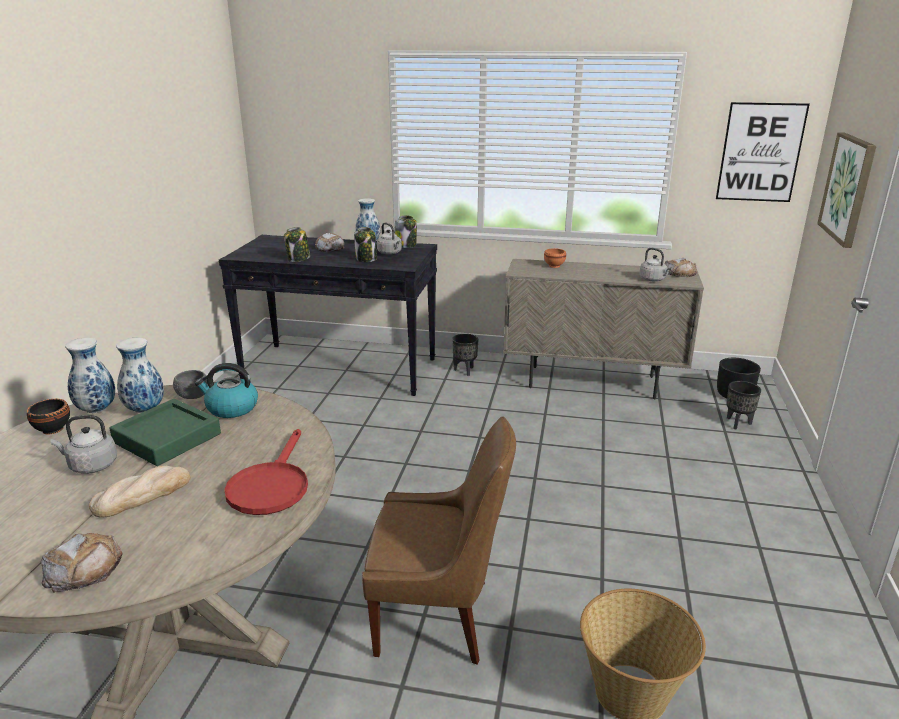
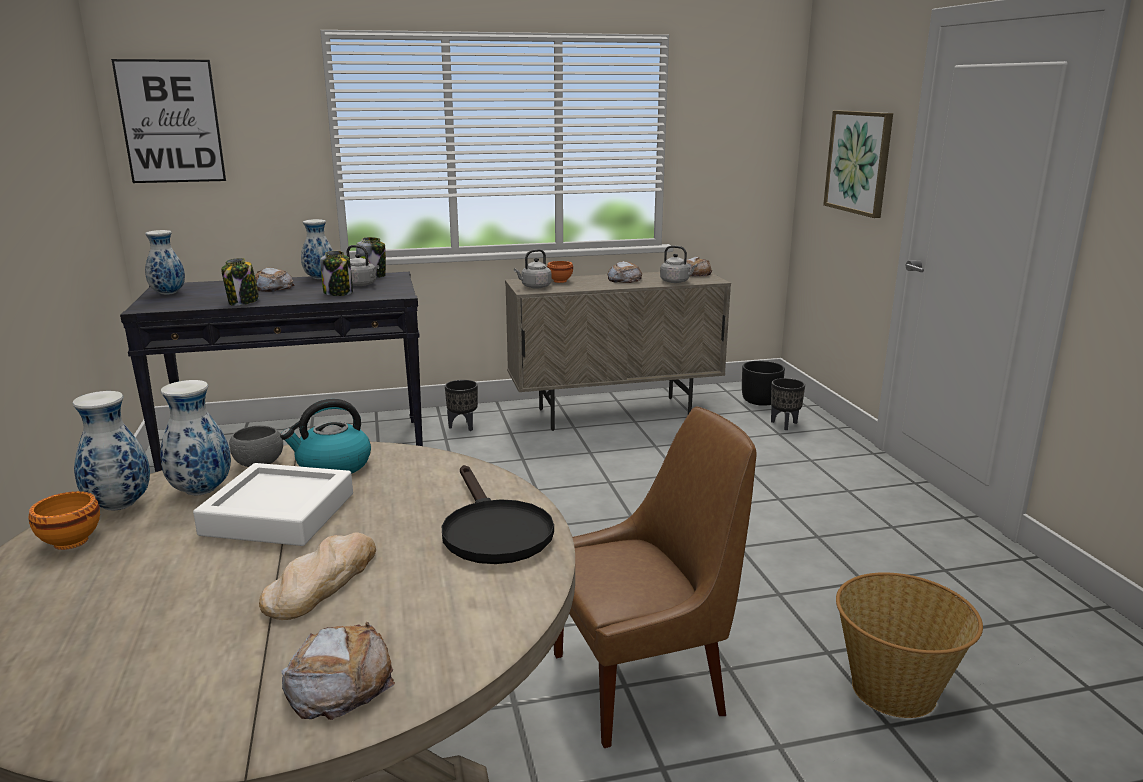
camera: 25 degrees left, 5 degrees down
(53, 430) = (73, 542): black bowl -> orange bowl
(91, 466) = (195, 568): grey kettle -> grey kettle (534, 287)
(167, 438) = (279, 514): green tray -> white tray
(262, 245) = (168, 293): none -> vase
(271, 485) = (492, 530): red frying pan -> black frying pan
(610, 271) = (624, 279): none -> bread
(760, 152) = (748, 141): picture -> picture (171, 122)

